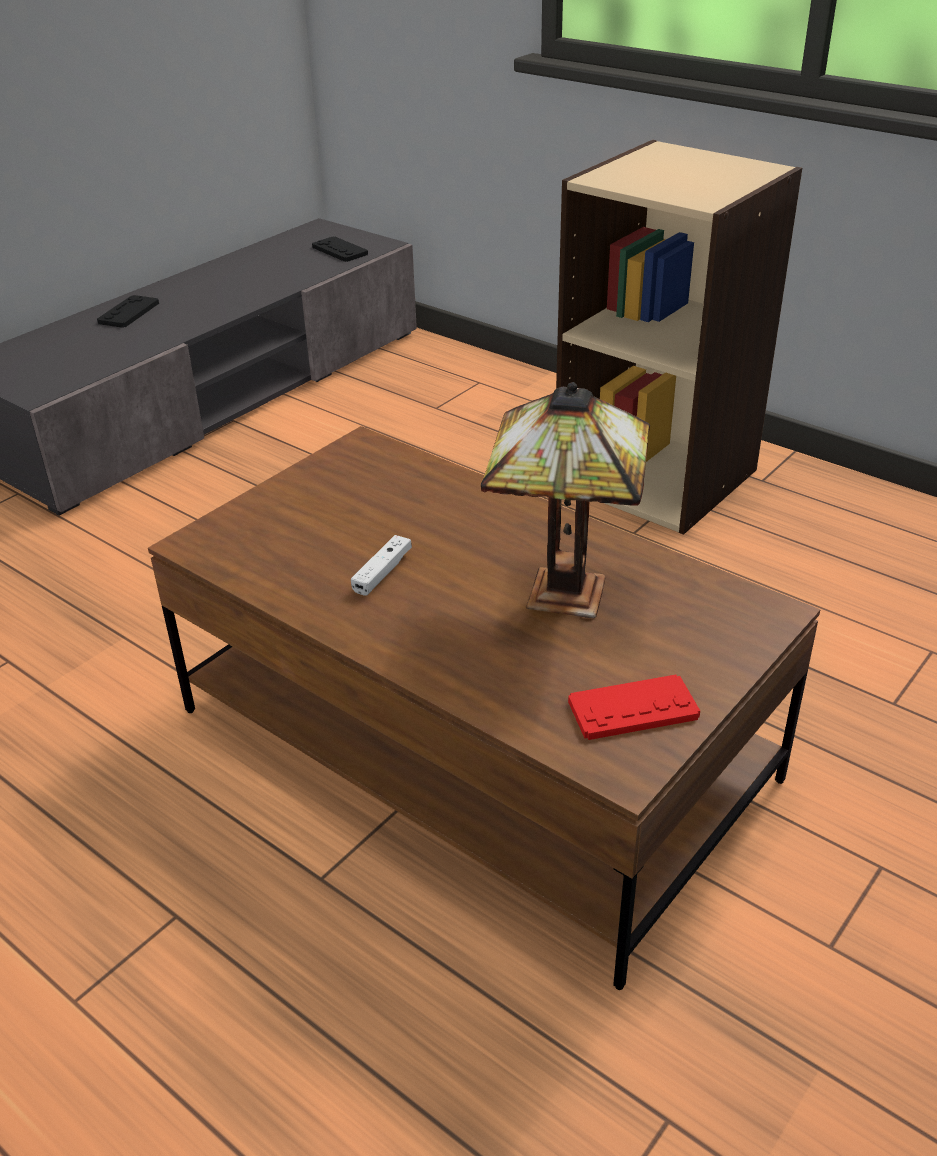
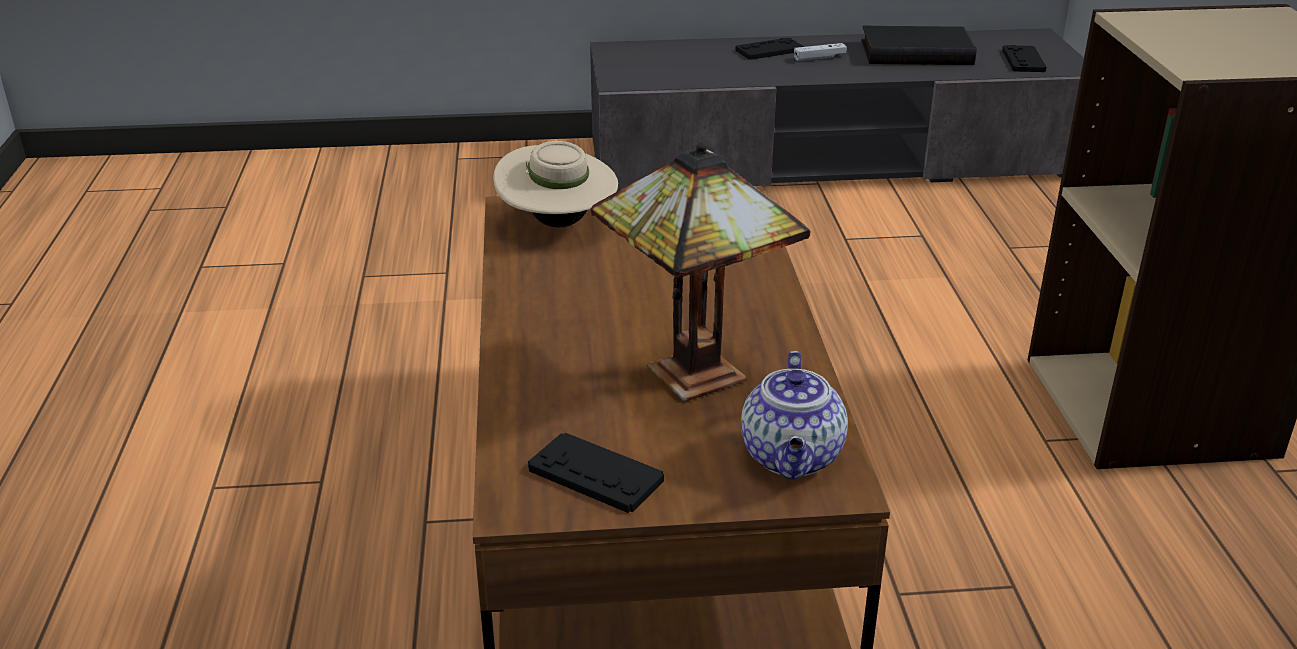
camera: 45 degrees right, 5 degrees down
(252, 271) = (916, 52): none -> black book
(257, 537) = (557, 223): none -> beige hat
(382, 572) = (595, 288): white game controller -> white game controller (819, 57)
(633, 709) = (595, 475): red game controller -> black game controller
(719, 612) = (793, 458): none -> teapot

